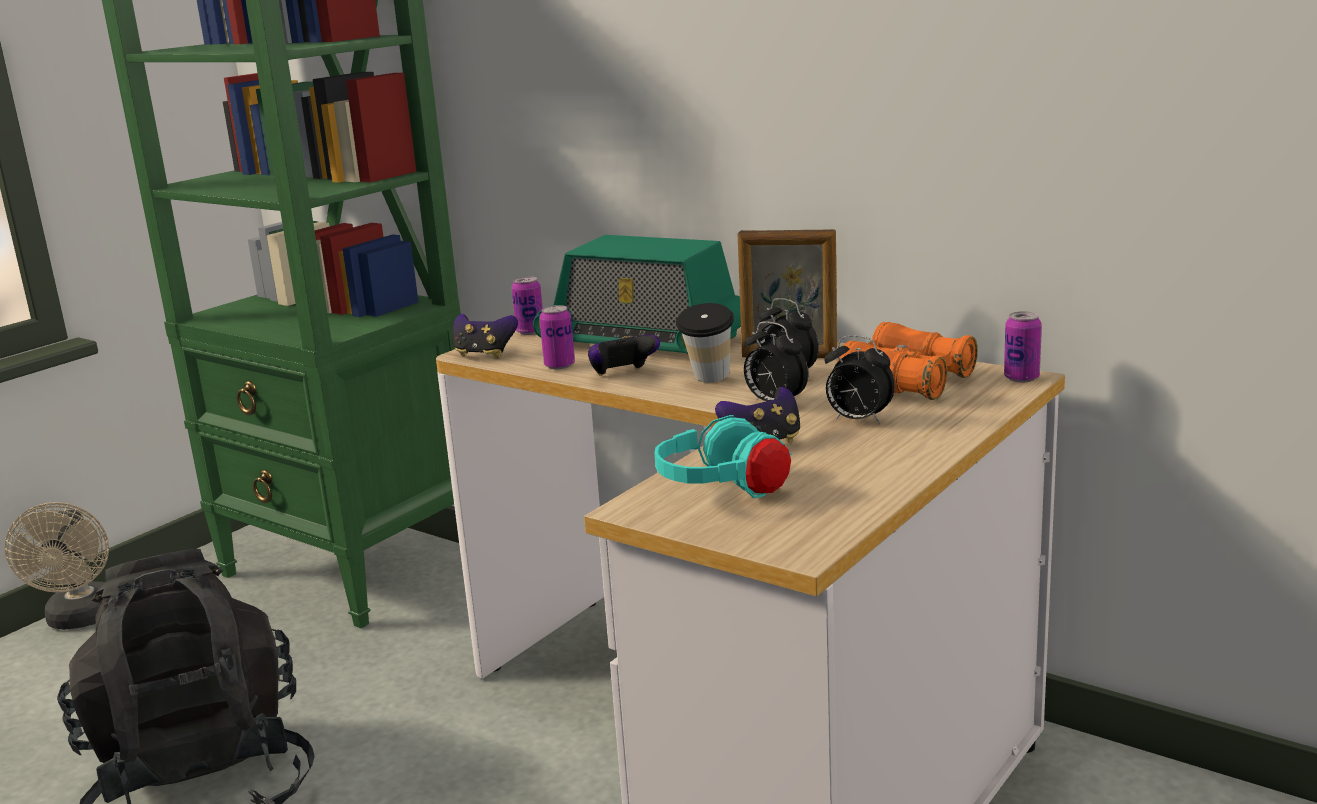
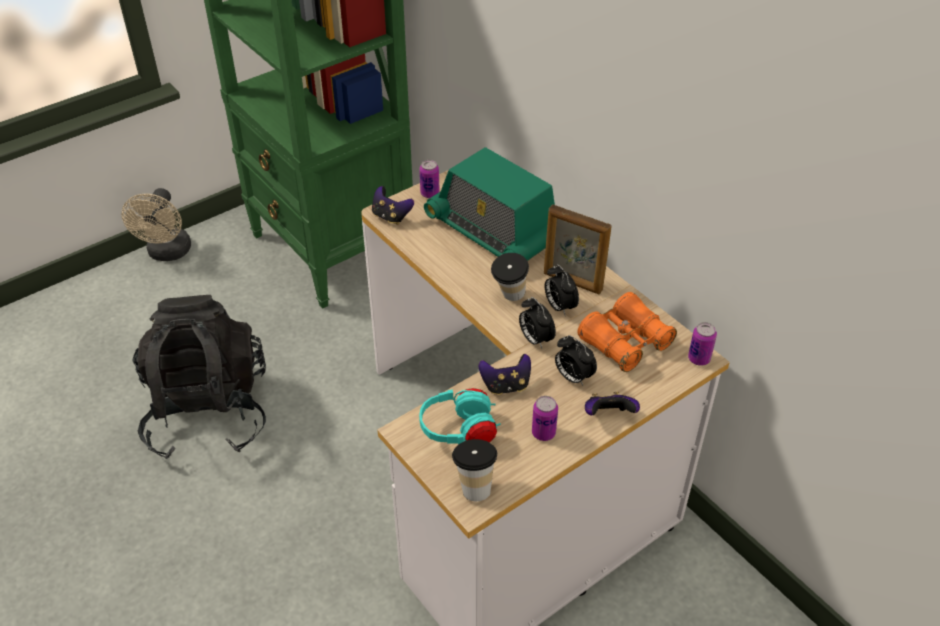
camera: 15 degrees right, 25 degrees up
(559, 365) = (430, 247): can -> can (543, 433)
(622, 375) = (462, 272): game controller -> game controller (608, 415)
(789, 532) = (474, 486): none -> cup

